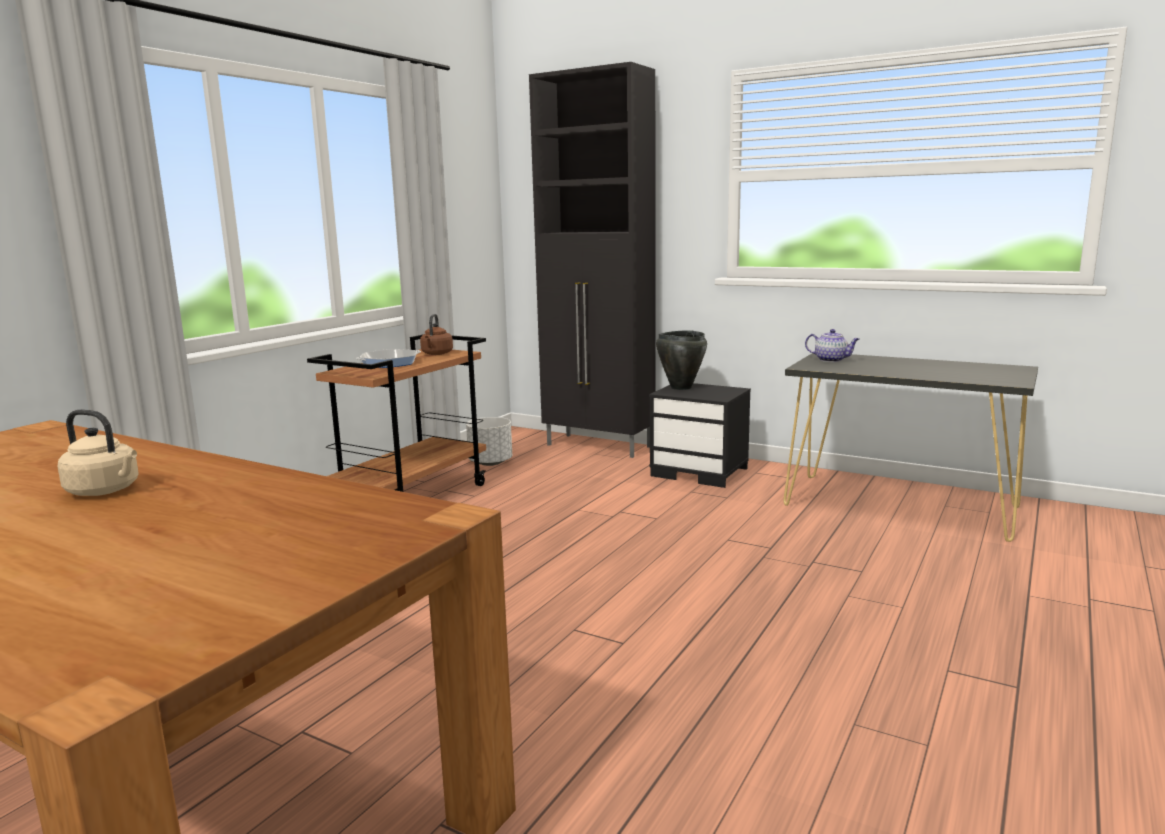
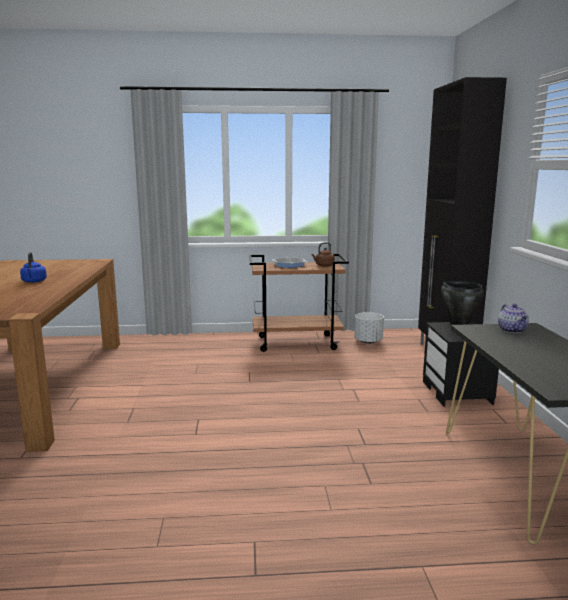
camera: 55 degrees right, 0 degrees up
(106, 491) = (34, 281): beige kettle -> blue kettle

